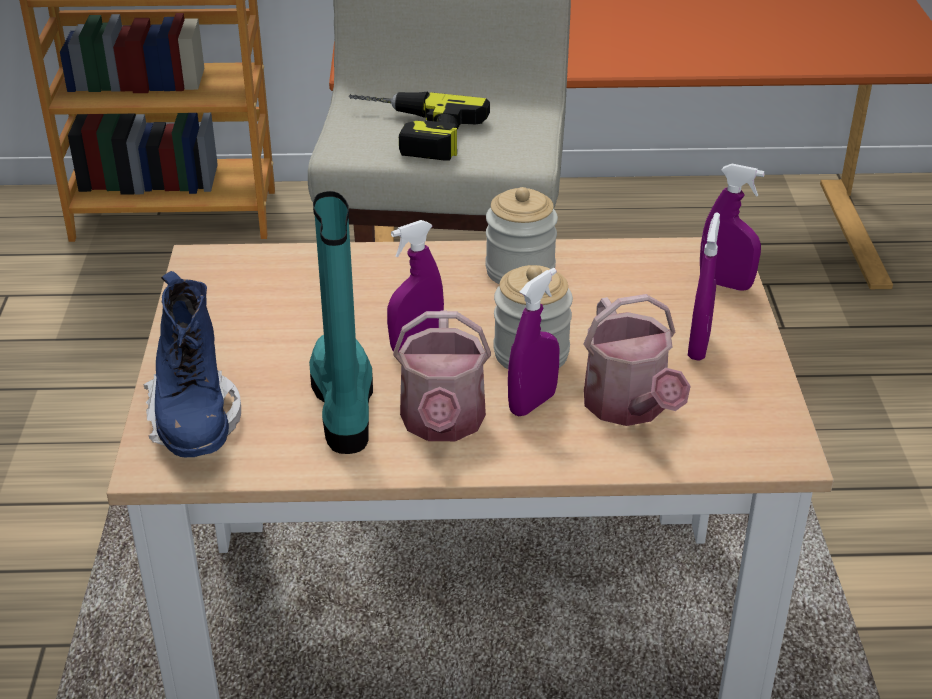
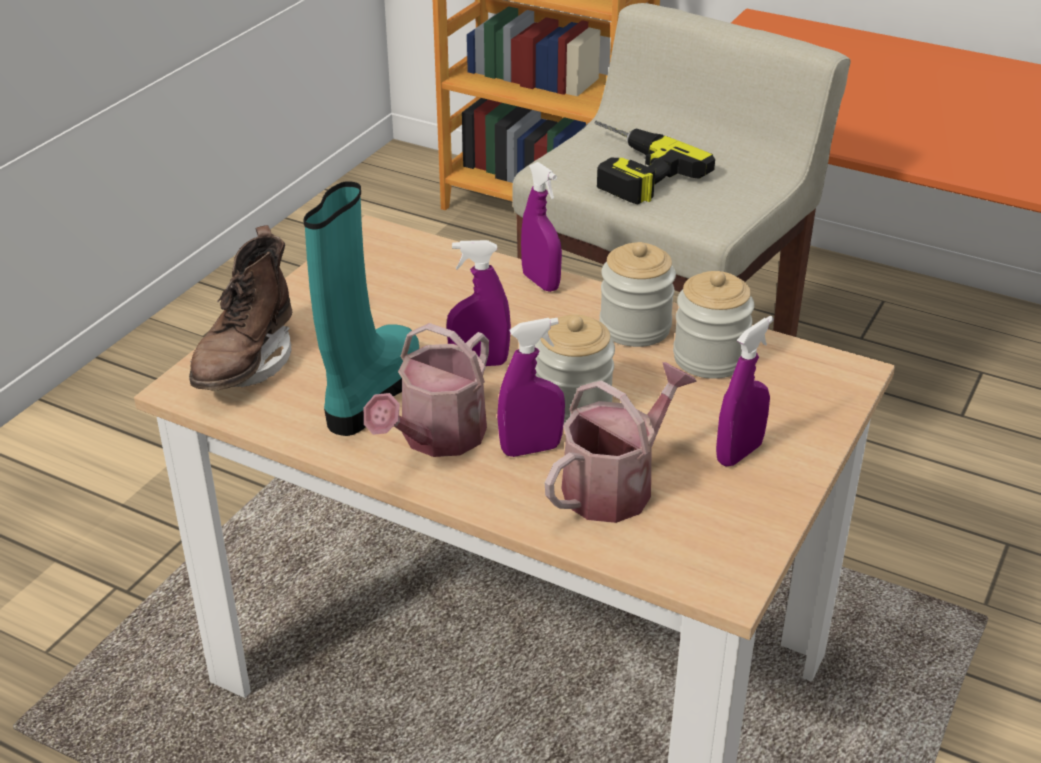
camera: 30 degrees right, 0 degrees up
(194, 421) = (246, 364): blue boot -> brown boot
(604, 277) = (709, 358): none -> jar
(629, 407) = (616, 485): watering can -> watering can turned 150 degrees counterclockwise
(725, 284) = (826, 404): purple spray bottle -> purple spray bottle (540, 282)

